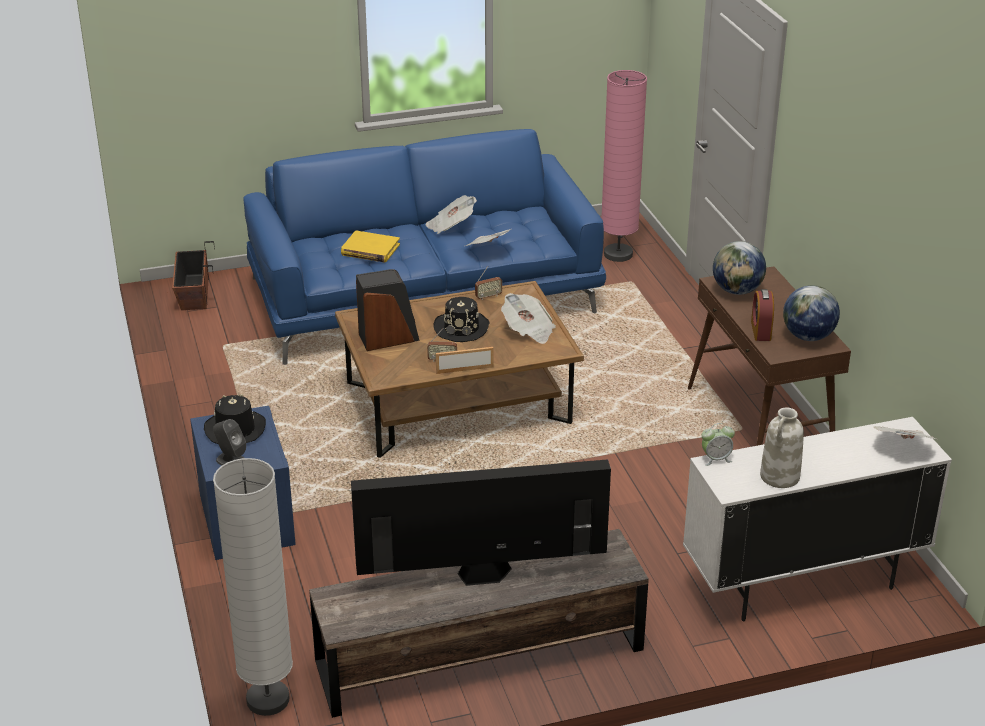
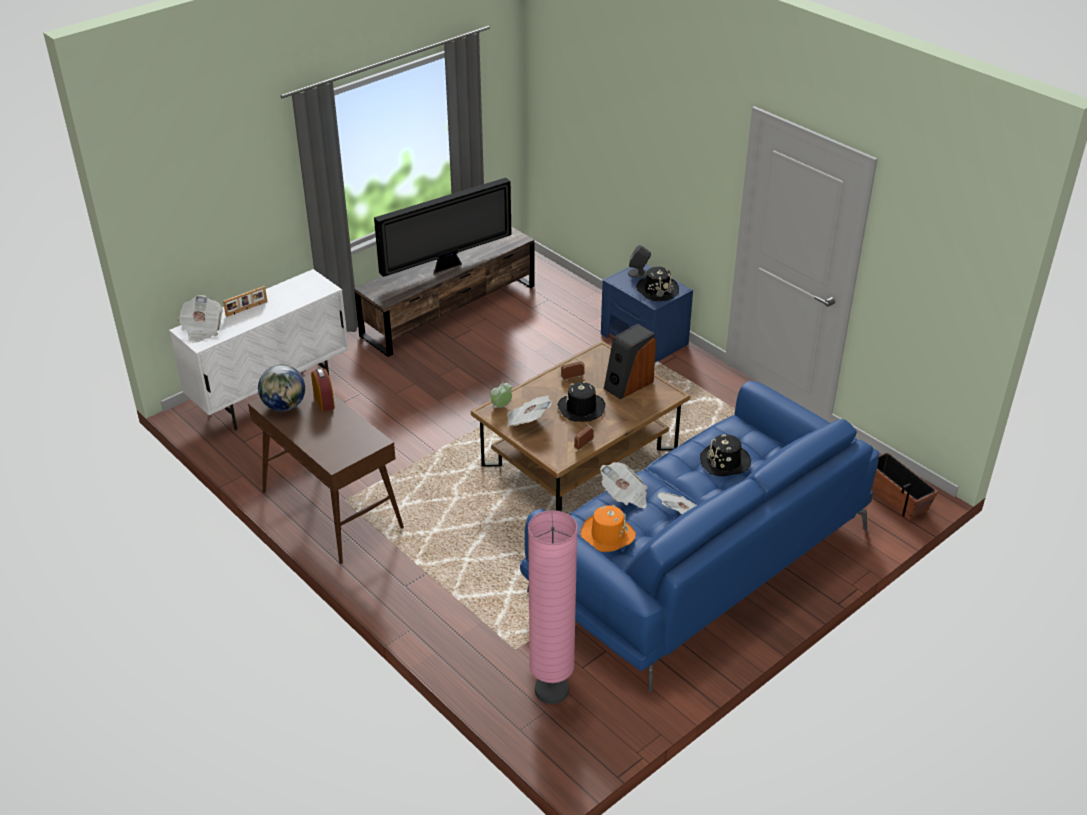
camera: 155 degrees right, 5 degrees up
(268, 700) = (542, 266): white floor lamp -> none
(370, 250) = (725, 462): yellow book -> black hat
(464, 369) = (550, 374): picture frame -> picture frame (247, 309)
(529, 228) = (607, 535): none -> orange hat
(716, 459) = (325, 292): alarm clock -> alarm clock (501, 406)
(737, 291) = (355, 436): globe -> none
(780, 477) = (281, 291): white vase -> none

